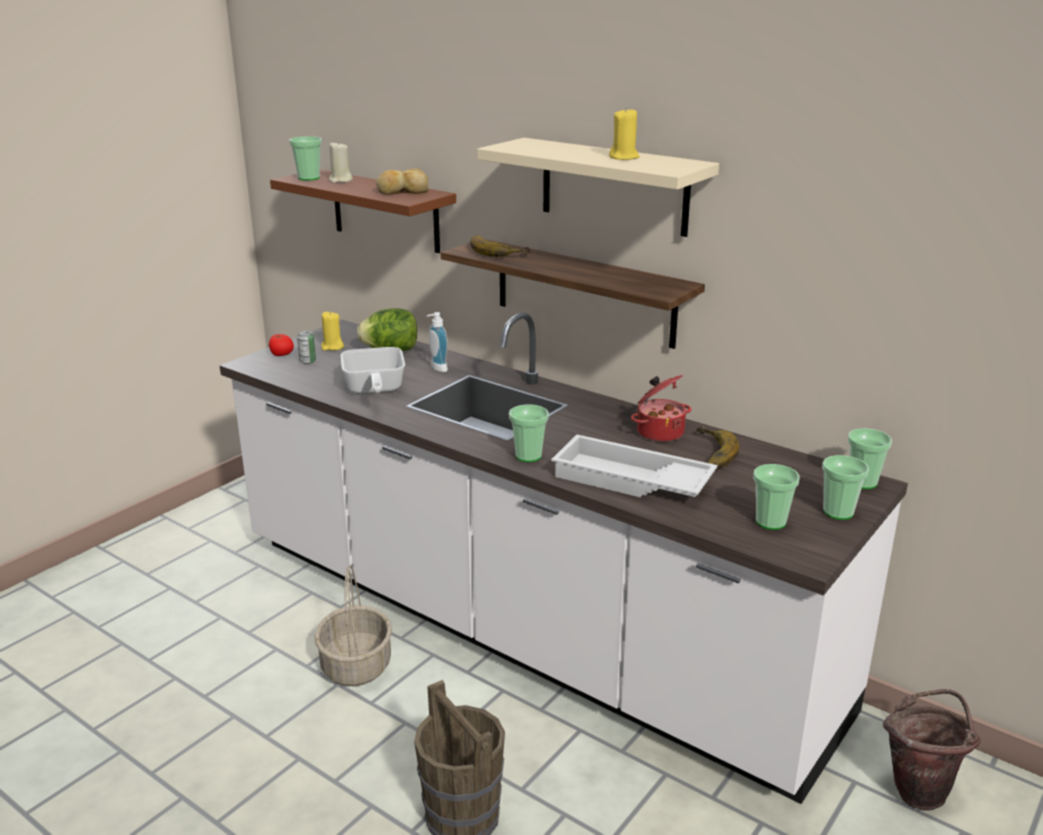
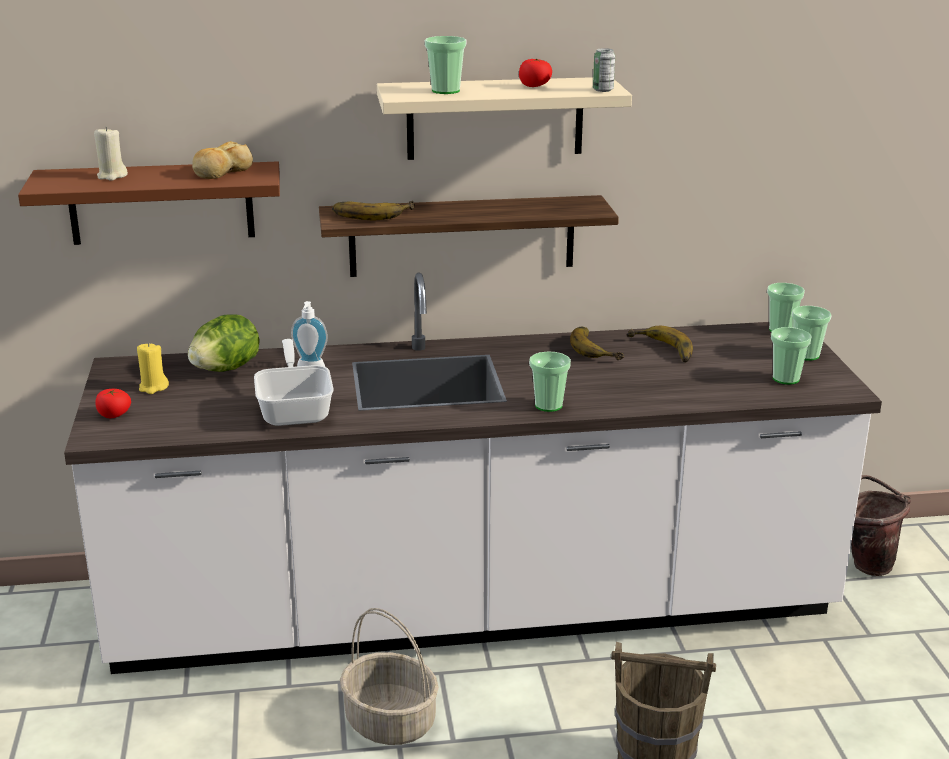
camera: 45 degrees left, 0 degrees up
(307, 361) = (161, 410): can -> can (603, 90)
(308, 178) = (64, 182): cup -> cup (445, 91)
(373, 390) = (295, 409): frying pan -> frying pan turned 135 degrees counterclockwise
(624, 157) = (535, 86): yellow candle -> tomato
(630, 481) = (654, 391): white tray -> none
(659, 432) = (598, 348): cooking pot -> banana

